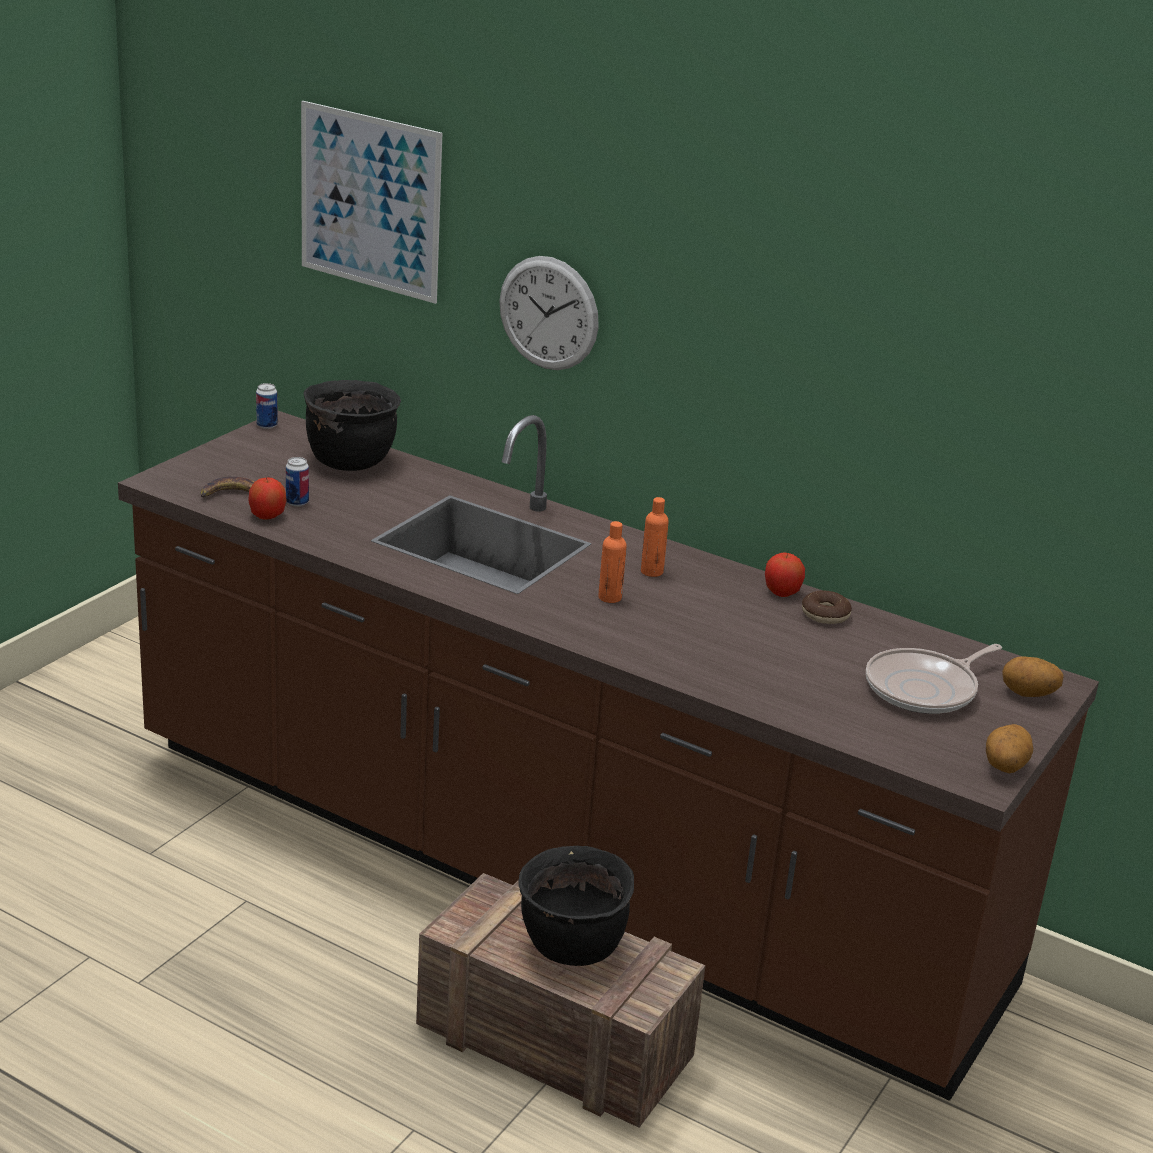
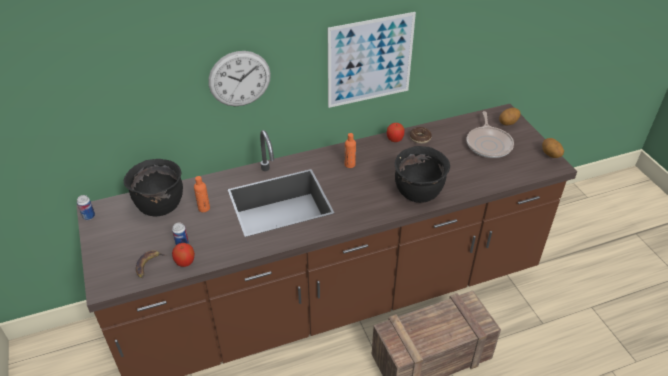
camera: 50 degrees left, 15 degrees up
(369, 201) = (104, 71): picture -> picture (370, 60)
(572, 947) = (438, 323): black cooking pot -> black cooking pot (418, 193)
(610, 597) = (360, 187): orange bottle -> orange bottle (204, 208)

